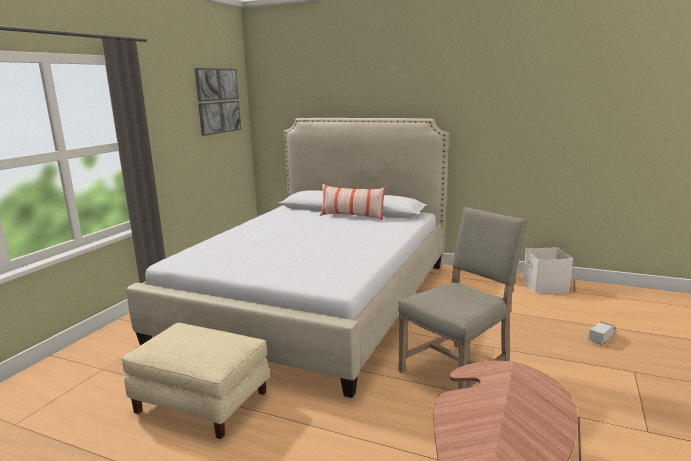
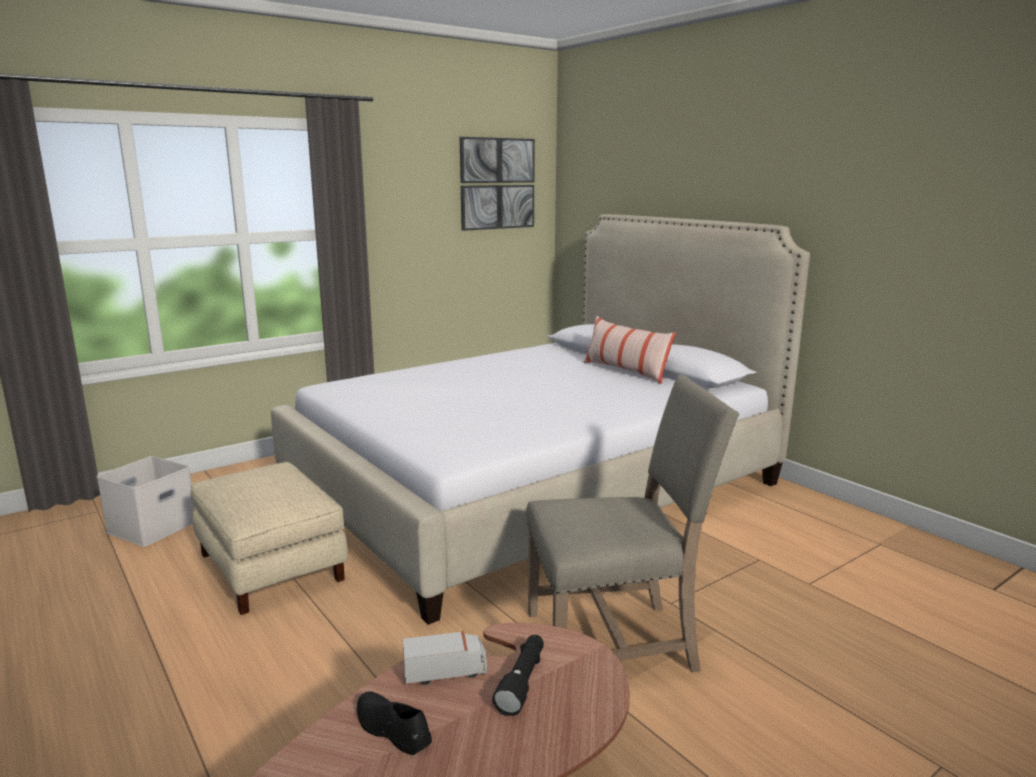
camera: 30 degrees right, 0 degrees up
(480, 441) = (392, 729): none -> black shoe
(504, 392) = (522, 681): none -> black flashlight
(544, 285) = (941, 561): white storage box -> white storage box (152, 526)
(601, 338) = (945, 685): toy truck -> toy truck (446, 672)

